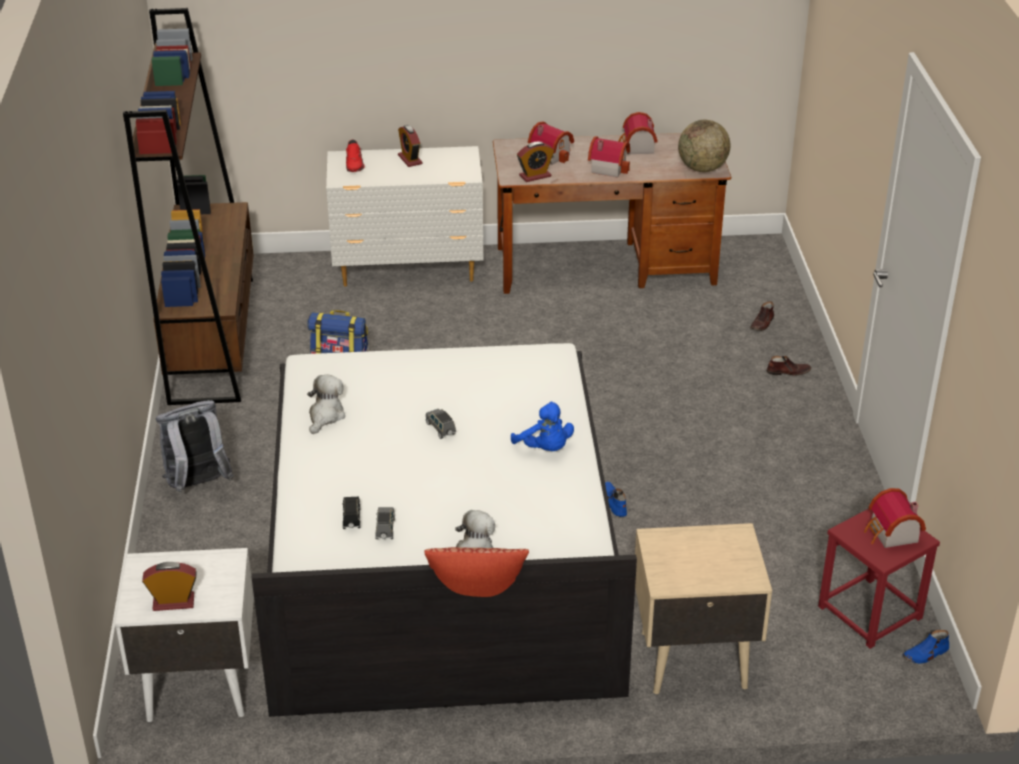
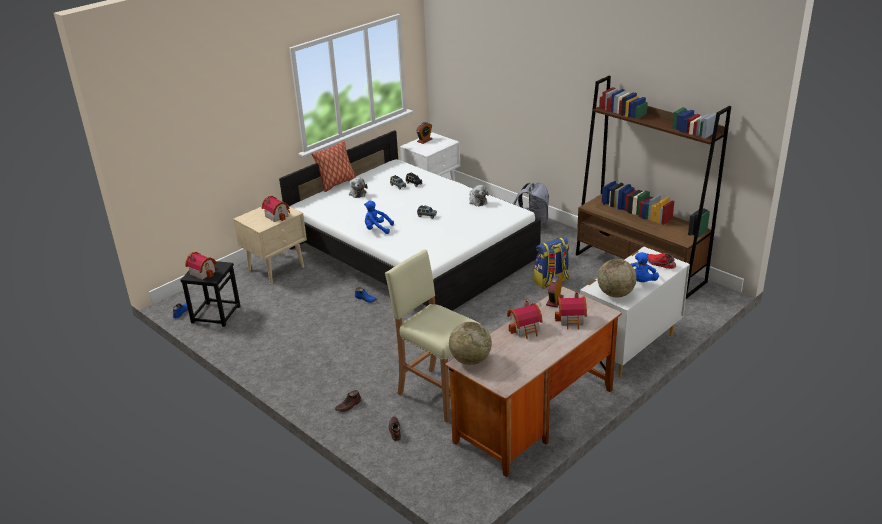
camera: 140 degrees right, 5 degrees down
(410, 159) = (641, 281): alarm clock -> blue plush toy
(458, 162) = (615, 294): none -> globe
(636, 148) = (532, 353): toy house -> toy house (277, 215)
(673, 332) = (438, 394): none -> beige stool
(870, 613) = (215, 314): red stool -> black stool

